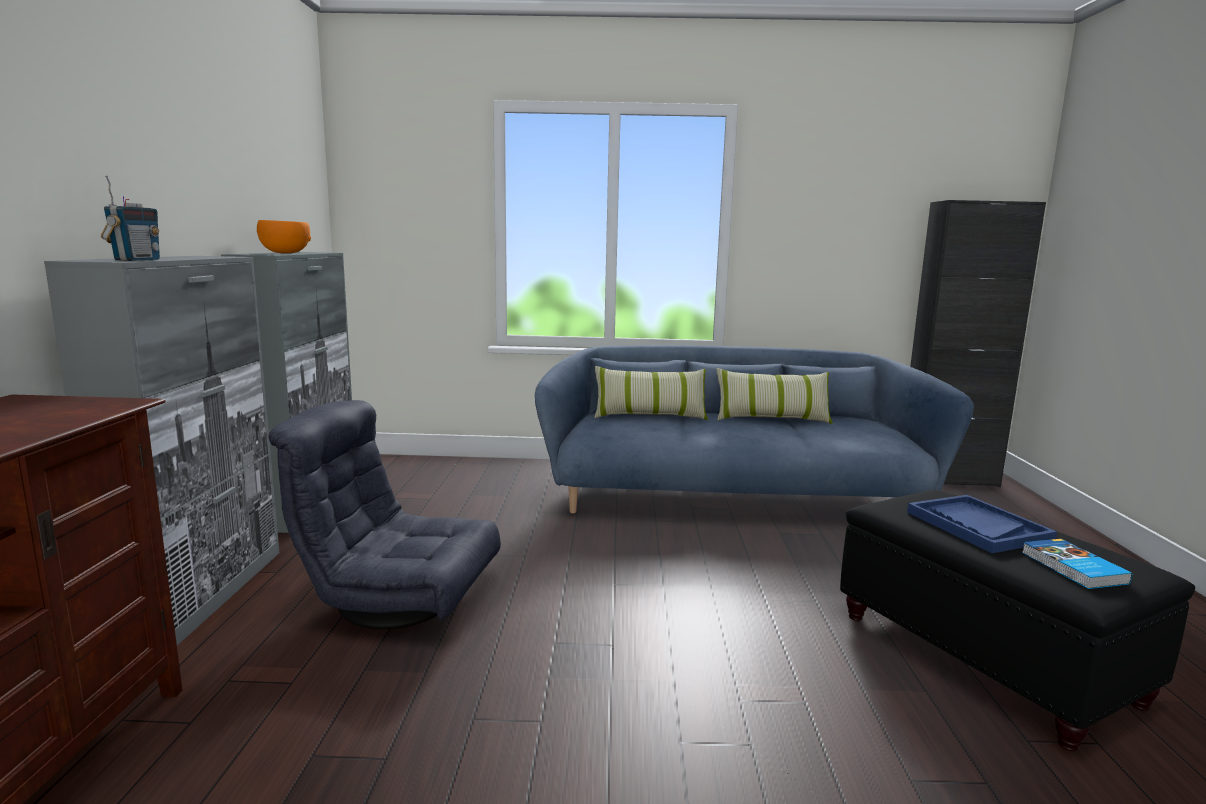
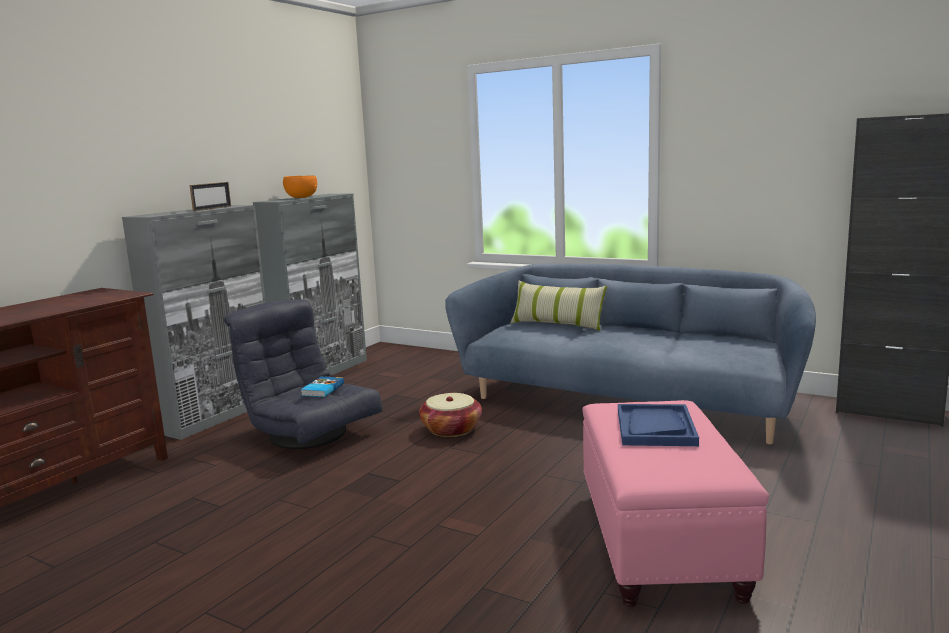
camera: 30 degrees right, 0 degrees up
(136, 260) = (164, 214): radio -> none
(197, 257) = (212, 208): none -> picture frame
(586, 559) = (451, 429): none -> basket
(772, 419) = (660, 334): pillow -> none
(985, 658) = (660, 543): black ottoman -> pink ottoman
(1072, 568) = (666, 463): book -> book (322, 389)

